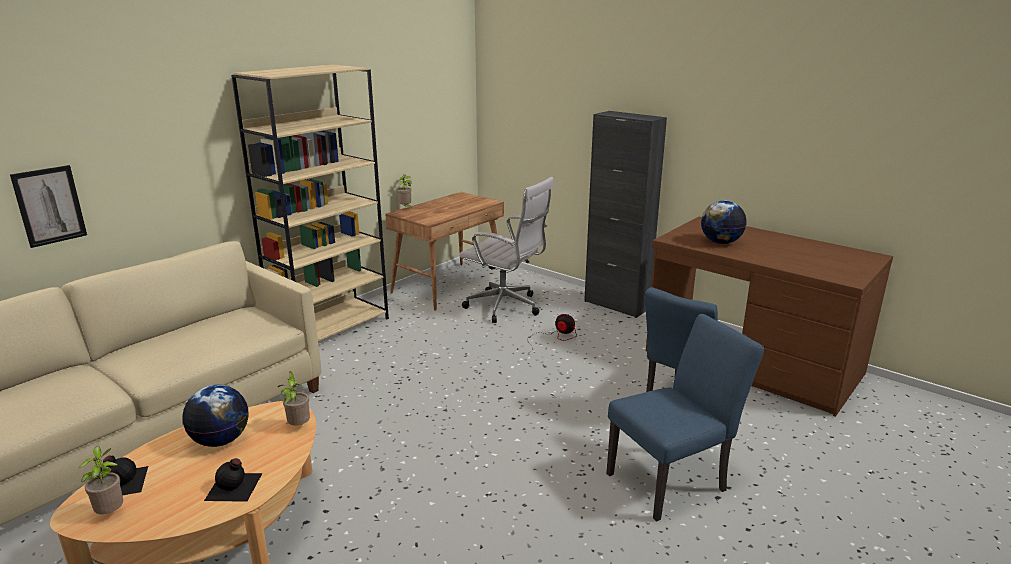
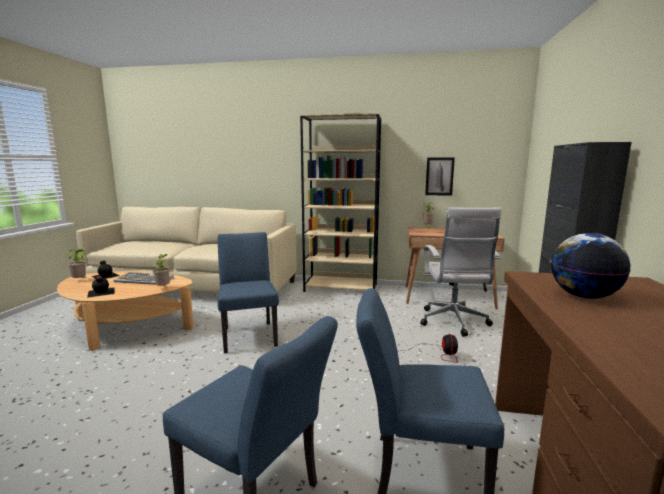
camera: 60 degrees right, 10 degrees down
(49, 206) = (216, 174): picture -> picture (439, 176)
(221, 440) = (145, 280): globe -> keyboard
(388, 427) = (249, 334): none -> blue chair

